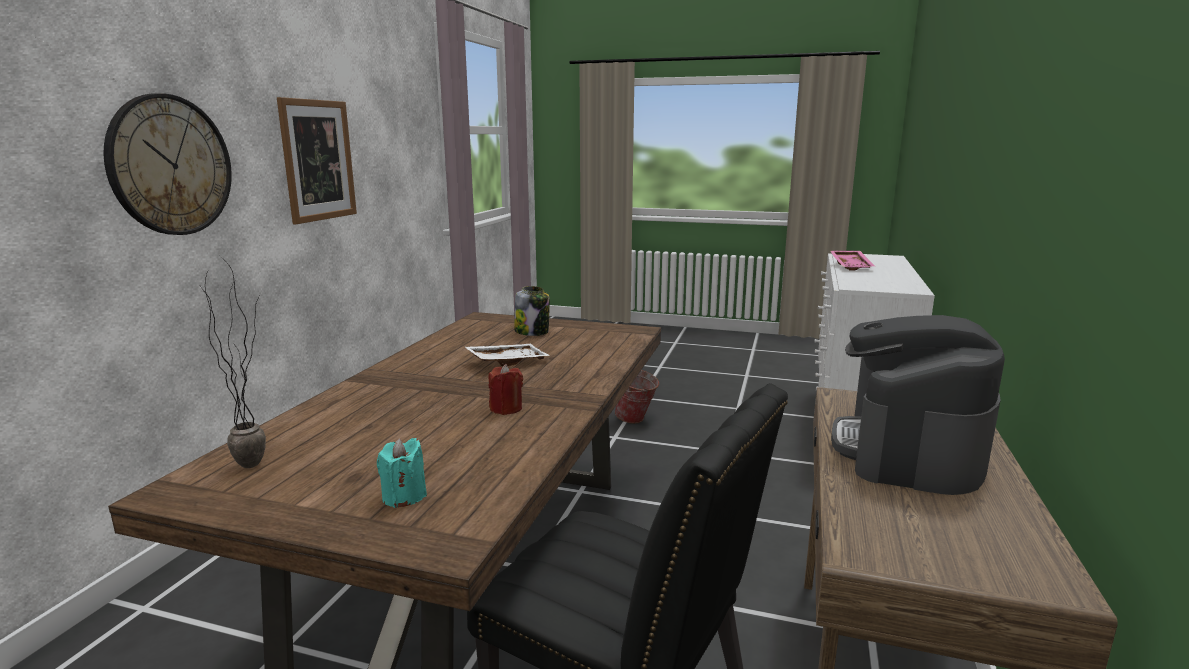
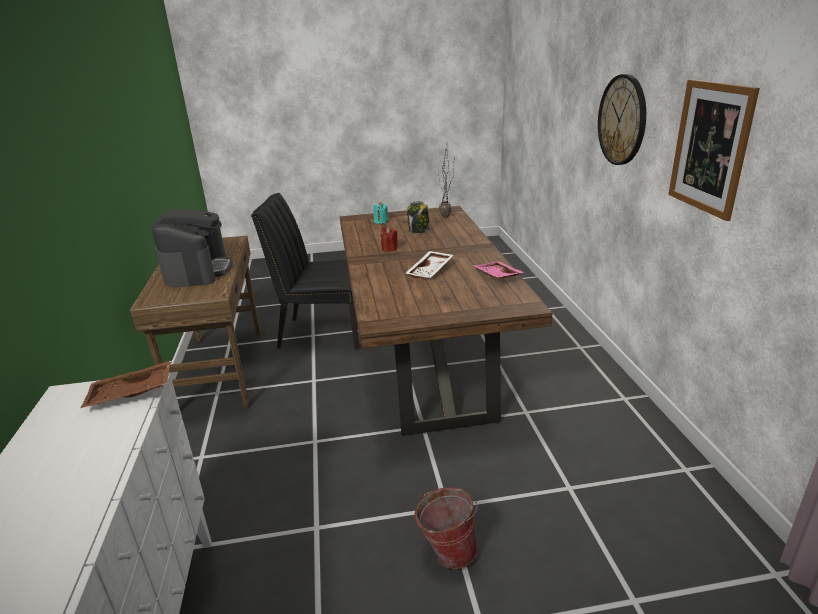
camera: 155 degrees right, 10 degrees up
(532, 332) = (457, 299): jar -> jar (419, 231)
(852, 266) = (79, 495): pink tray -> pink tray (496, 276)
(856, 284) = (131, 394): none -> brown tray

